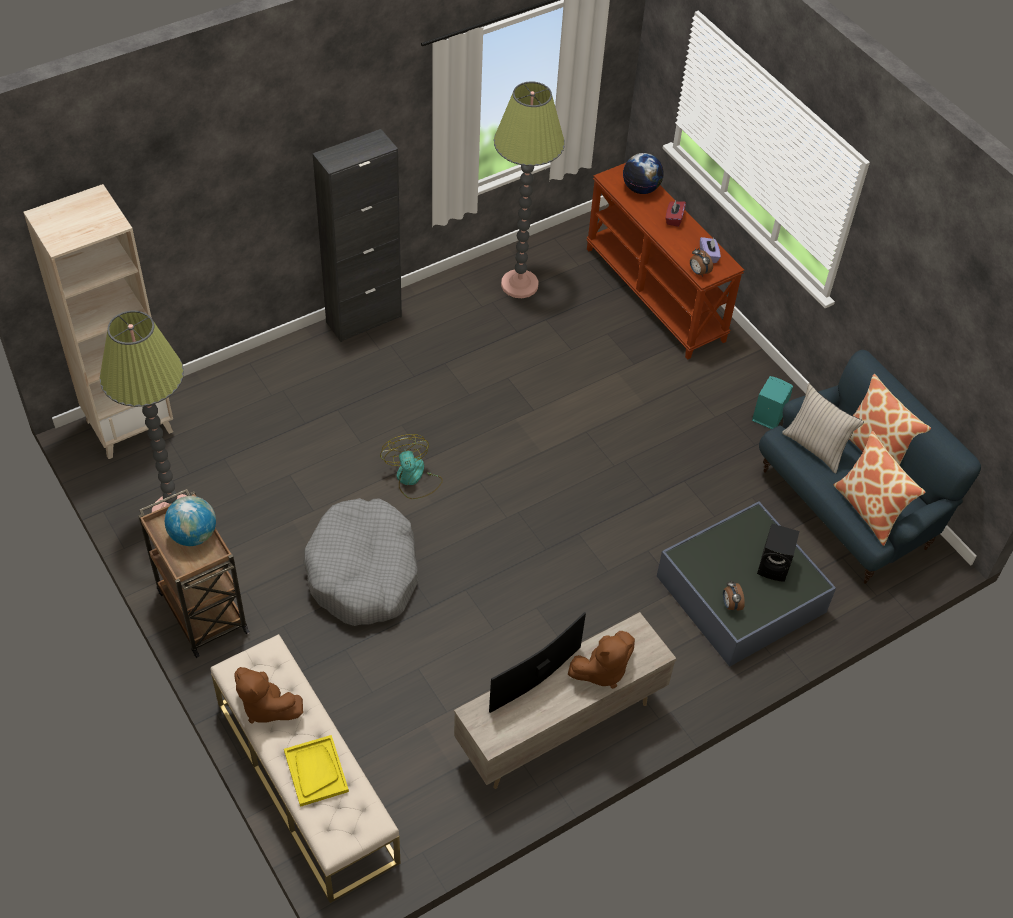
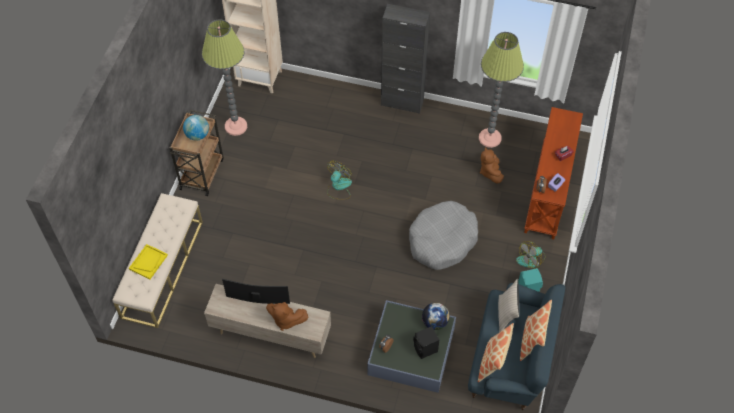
camera: 50 degrees right, 5 degrees up
(266, 706) = (160, 224): brown plush toy -> brown plush toy (490, 172)
(363, 572) = (274, 209): grey dog bed -> grey dog bed (442, 240)
(641, 188) = (566, 129): globe -> globe (435, 322)
(730, 381) = (531, 259): none -> fan

